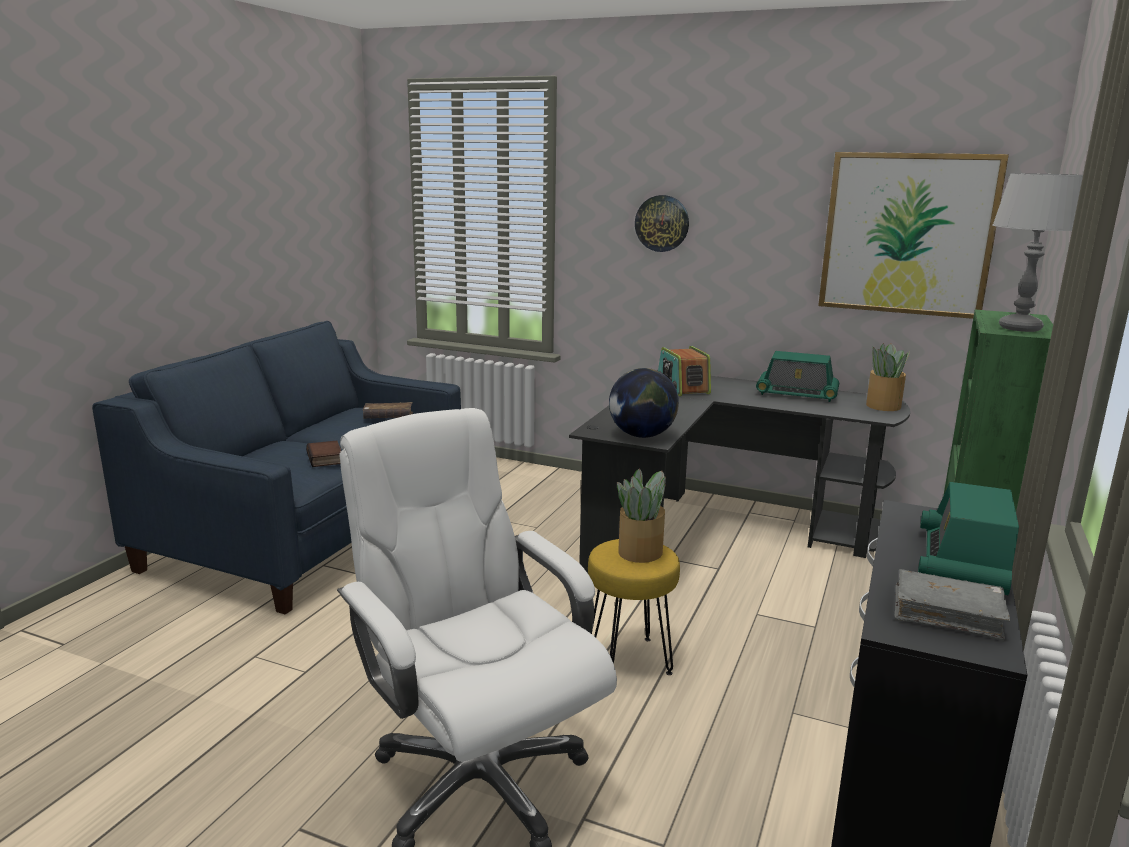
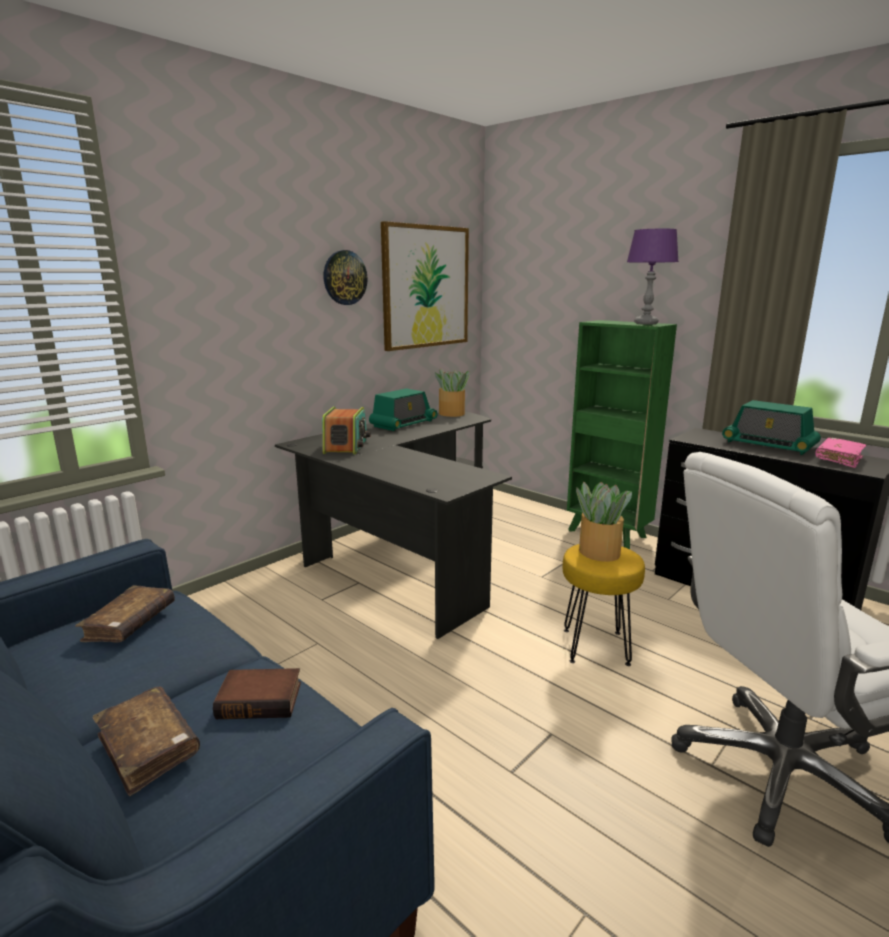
camera: 70 degrees left, 0 degrees up
(286, 447) = (148, 747): none -> brown book
(642, 435) = (471, 478): globe -> none
(662, 223) = (254, 291): wall clock -> wall clock (344, 277)
(682, 387) = (346, 446): radio -> radio turned 90 degrees counterclockwise
(947, 614) = (839, 459): grey book -> pink book
(1019, 328) = (645, 323): grey table lamp -> purple table lamp

